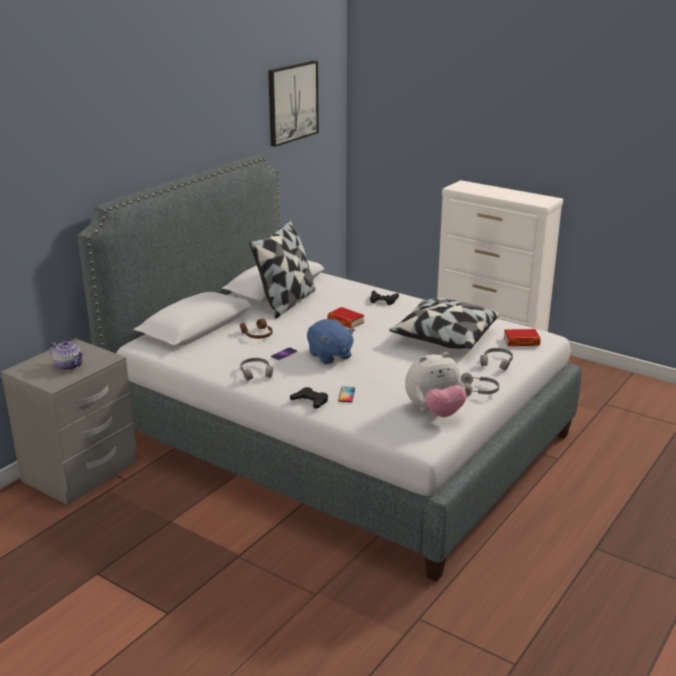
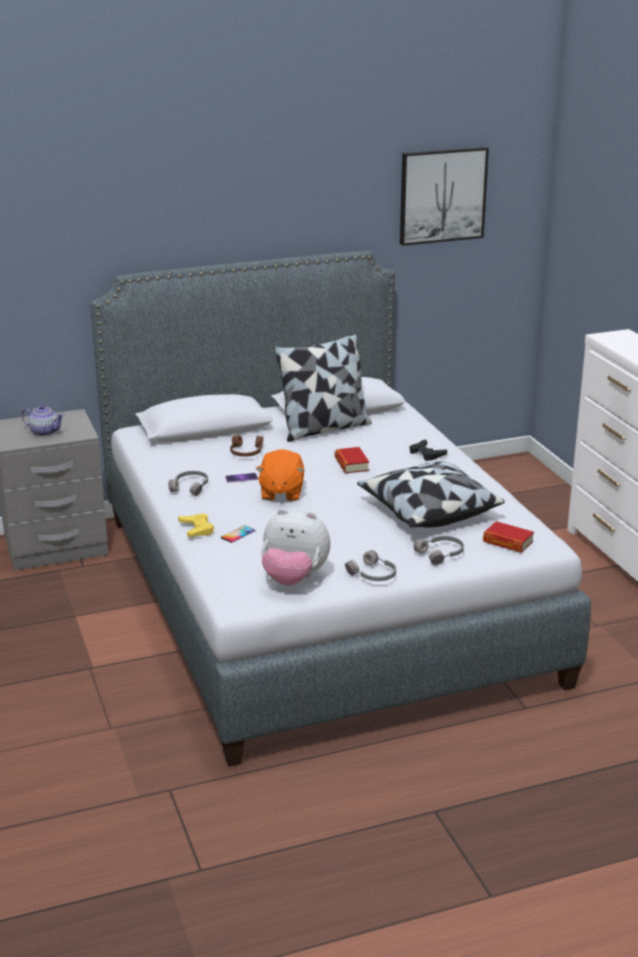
camera: 35 degrees right, 0 degrees up
(69, 366) = (44, 431): teapot -> teapot turned 45 degrees counterclockwise
(310, 401) = (197, 529): black game controller -> yellow game controller
(329, 355) = (281, 493): blue plush toy -> orange plush toy

